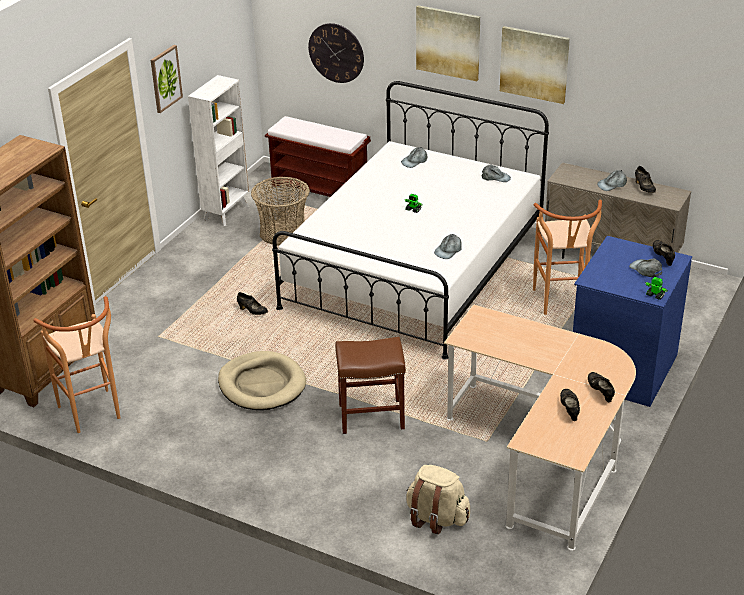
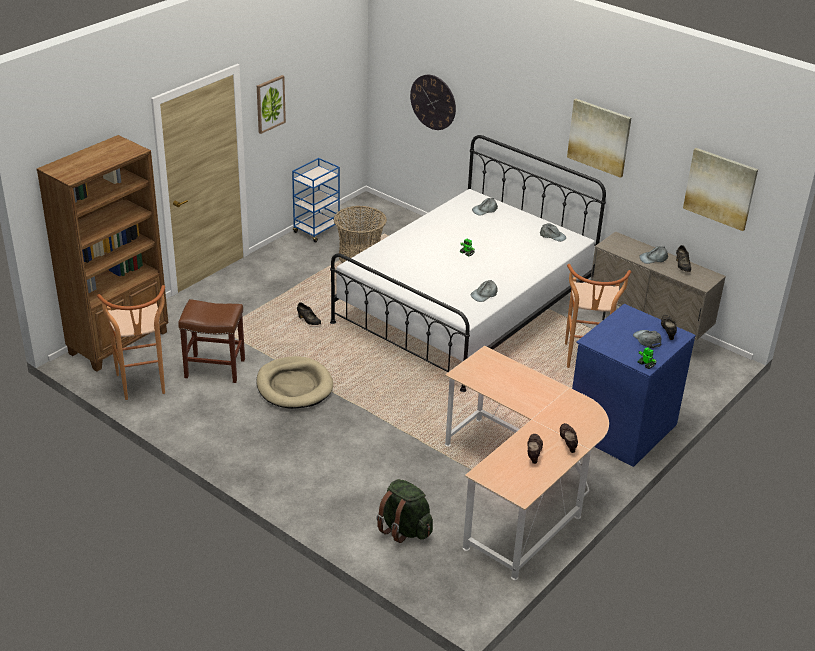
camera: 10 degrees right, 0 degrees up
(227, 212) = (317, 230): white bookcase -> blue cart
(320, 188) = (407, 222): brown bench -> none
(372, 416) = (380, 430): brown stool -> brown stool (216, 368)
(436, 518) = (404, 529): beige backpack -> green backpack
(448, 42) = (527, 106): picture -> picture (720, 188)

